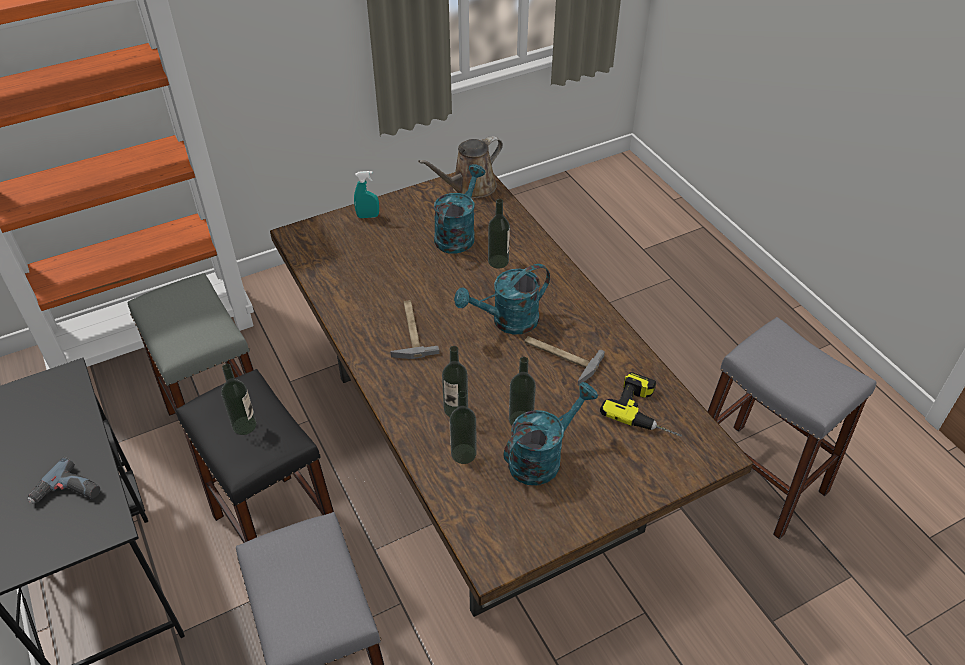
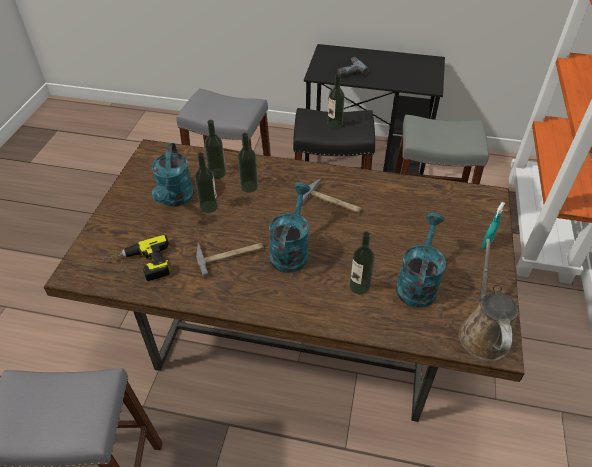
camera: 130 degrees right, 0 degrees up
(458, 234) = (417, 283): turquoise watering can -> turquoise watering can turned 135 degrees counterclockwise

